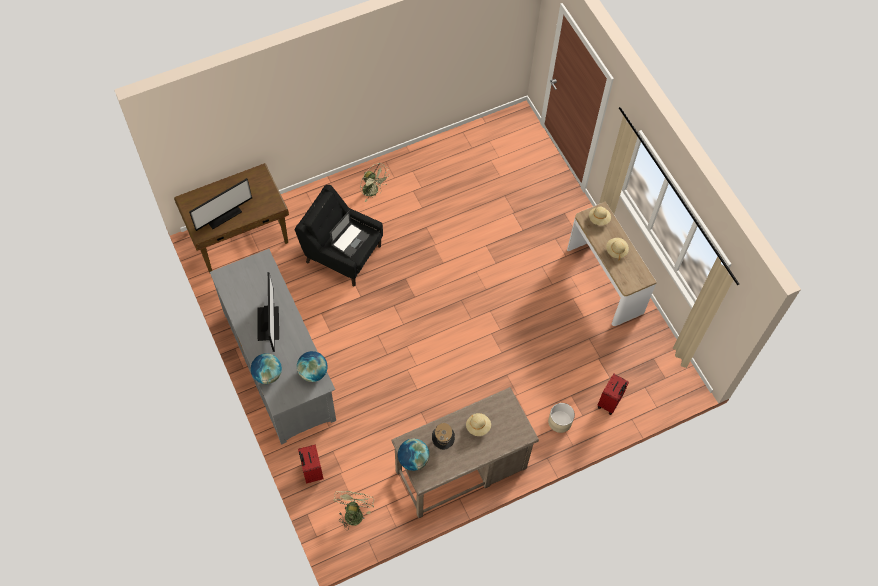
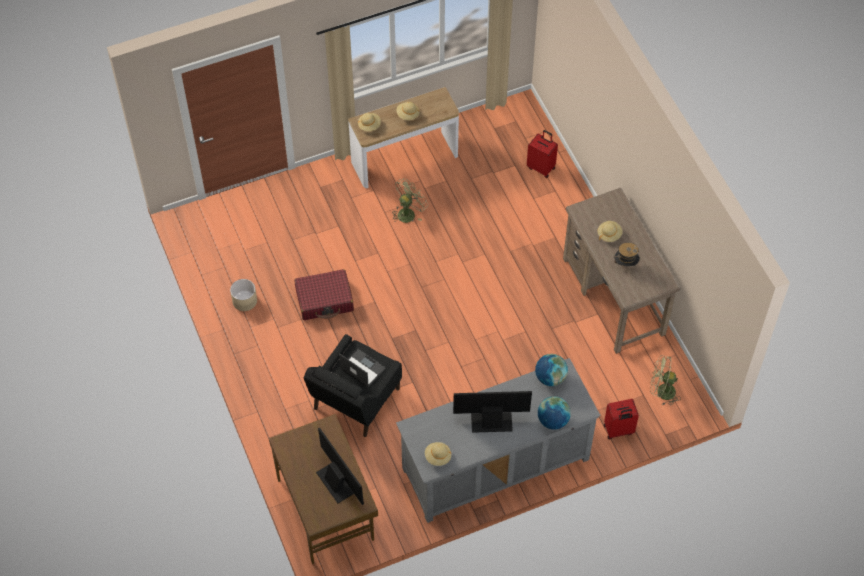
camera: 85 degrees left, 5 degrees down
(233, 281) = (437, 457): none -> beige hat
(373, 191) = (274, 367): green fan -> green fan (408, 212)
(413, 459) = (645, 290): globe -> none
(442, 224) = (324, 300): none -> red suitcase
(560, 421) = (561, 209): beige planter -> beige planter (244, 300)

